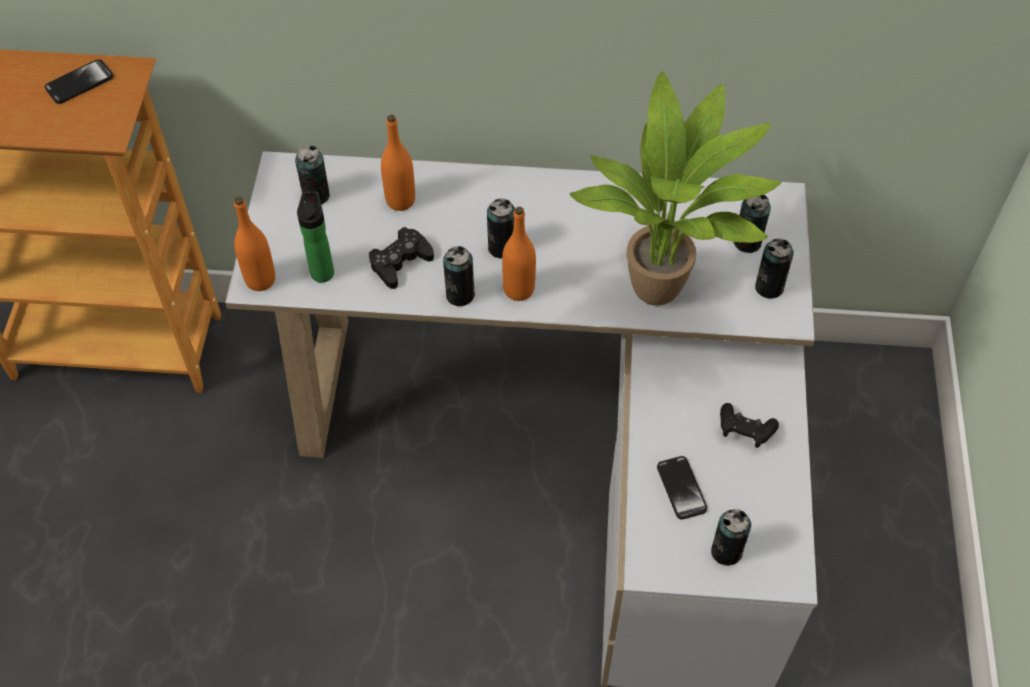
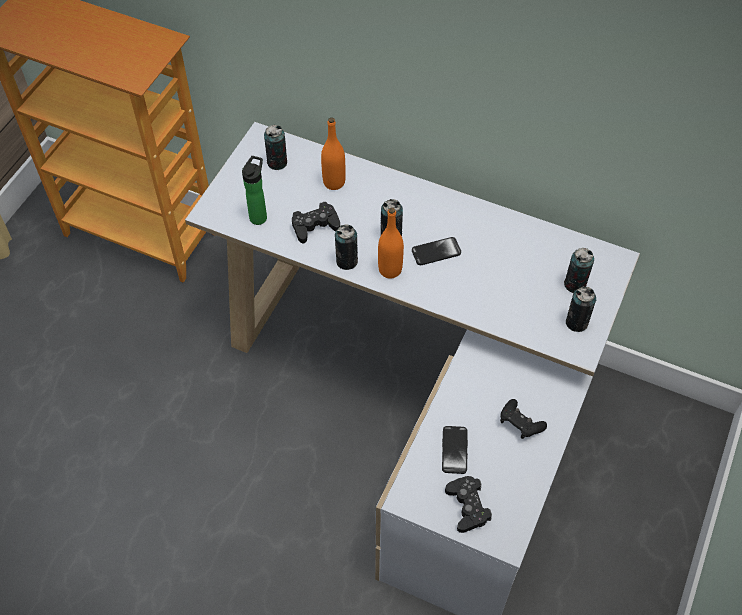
camera: 20 degrees right, 0 degrees up
(79, 83) = (132, 40): phone -> phone (436, 252)
(260, 280) = (214, 210): orange bottle -> none
(663, 293) = (494, 303): potted plant -> none
(726, 551) = (467, 506): can -> black game controller

